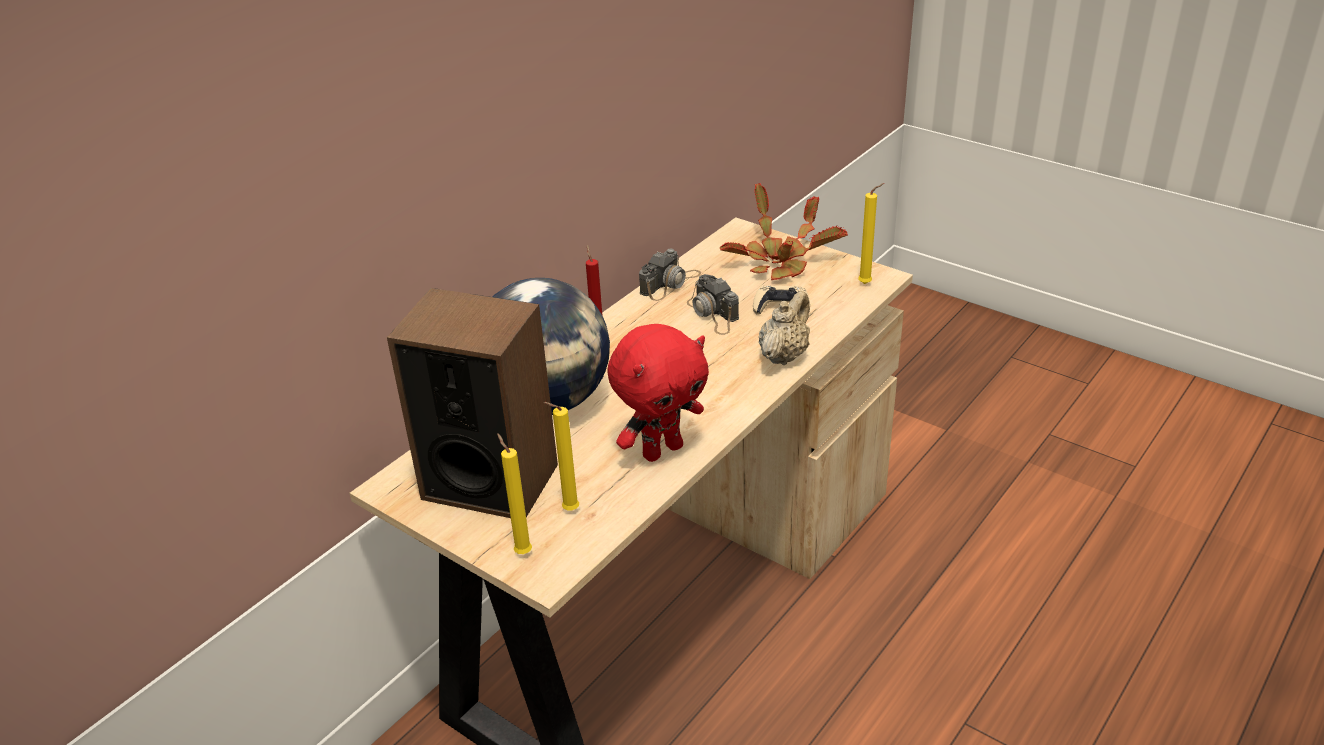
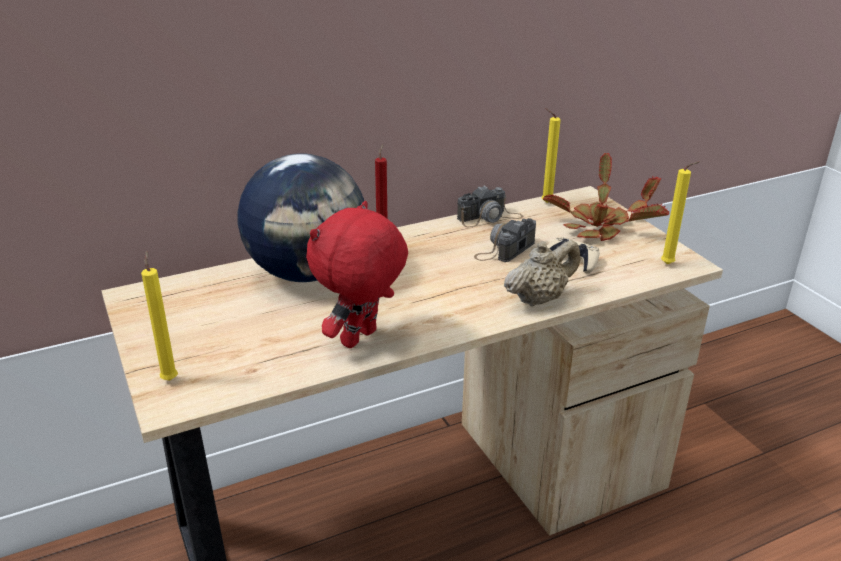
camera: 25 degrees right, 5 degrees down
(490, 481) = (204, 316): speaker -> none
(568, 510) = (238, 360): yellow candle -> yellow candle (544, 202)
(662, 450) = (360, 339): red plush toy -> red plush toy turned 135 degrees clockwise
(713, 314) = (505, 249): camera -> camera turned 45 degrees clockwise

